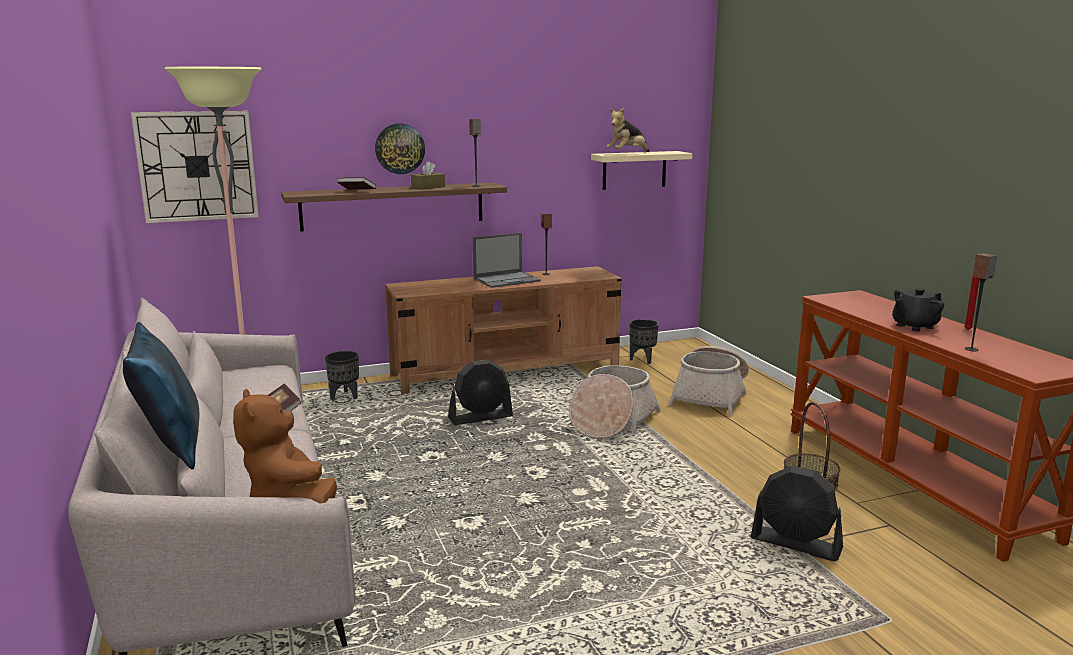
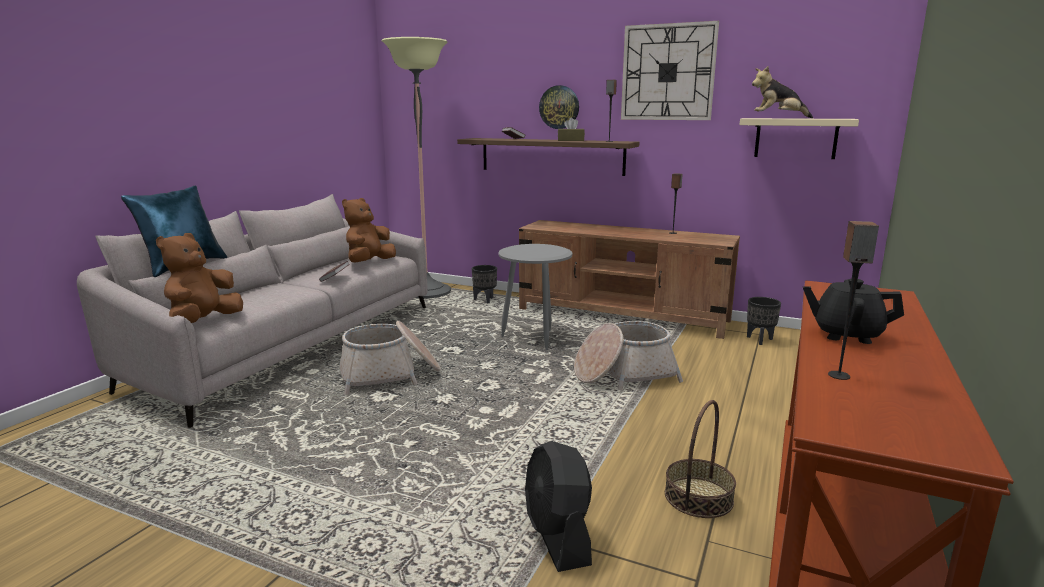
camera: 45 degrees right, 0 degrees up
(197, 166) = (424, 116): wall clock -> wall clock (668, 72)
(264, 382) = (369, 263): none -> brown plush toy
(481, 418) = (534, 339): black fan -> grey side table
(507, 280) = (628, 231): laptop -> none
(711, 396) = (764, 388): basket -> basket (390, 375)
(968, 329) = (925, 359): red candle -> none

